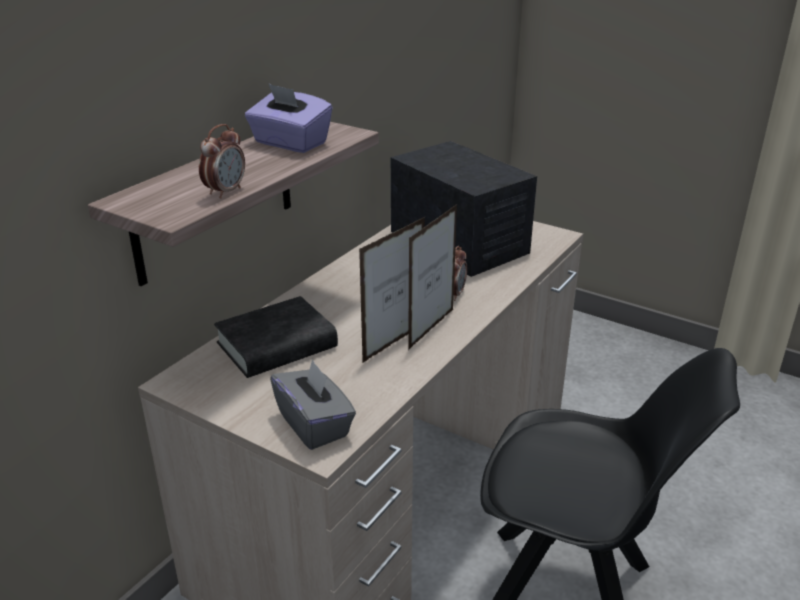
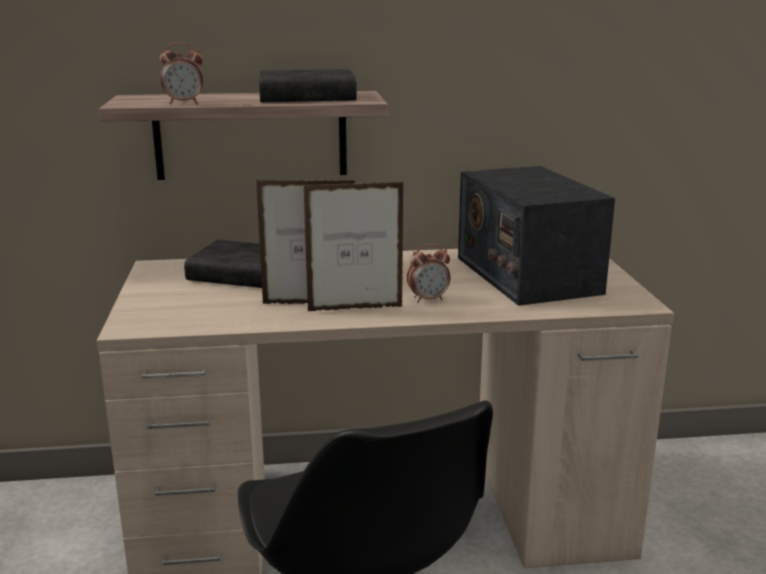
camera: 50 degrees right, 10 degrees down
(290, 143) = (307, 97): purple tissue box -> black book
(314, 425) = (156, 316): grey tissue box -> none
(459, 242) = (526, 275): radio -> radio turned 150 degrees clockwise

